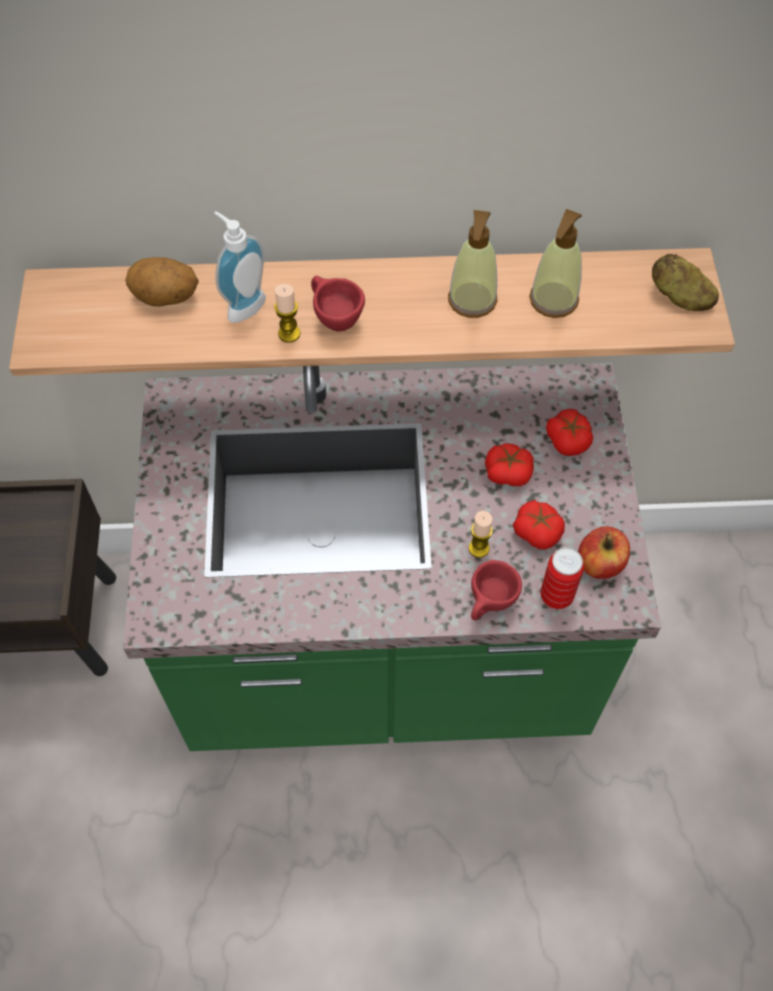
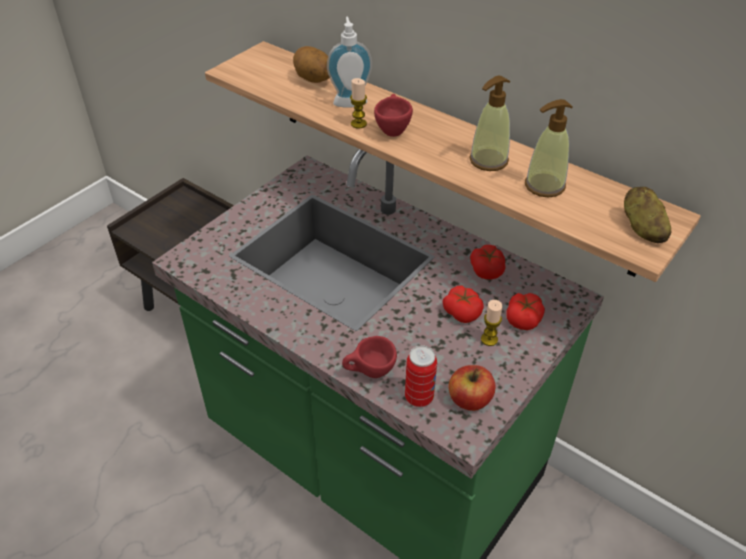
camera: 40 degrees right, 15 degrees down
(479, 548) = (397, 339): candle -> candle (489, 339)
(537, 531) = (446, 354): tomato -> tomato (487, 270)

